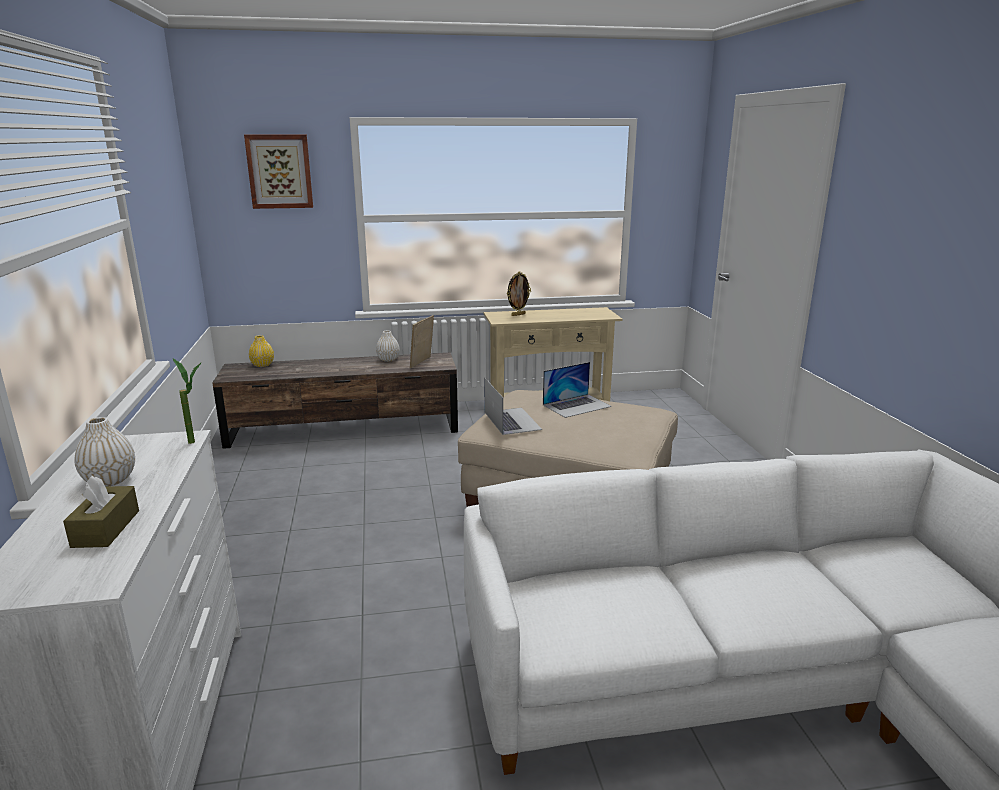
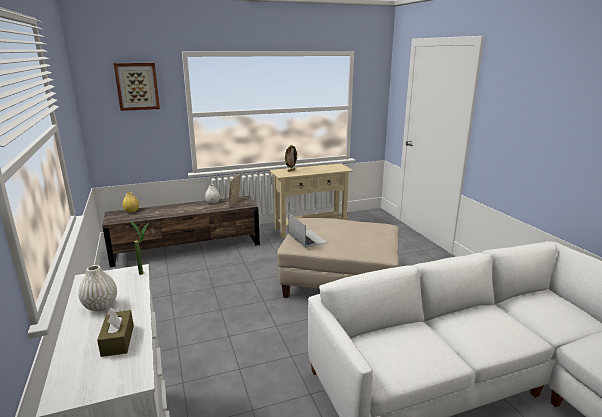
camera: 10 degrees left, 0 degrees up
(577, 405) = (341, 225): laptop -> none

